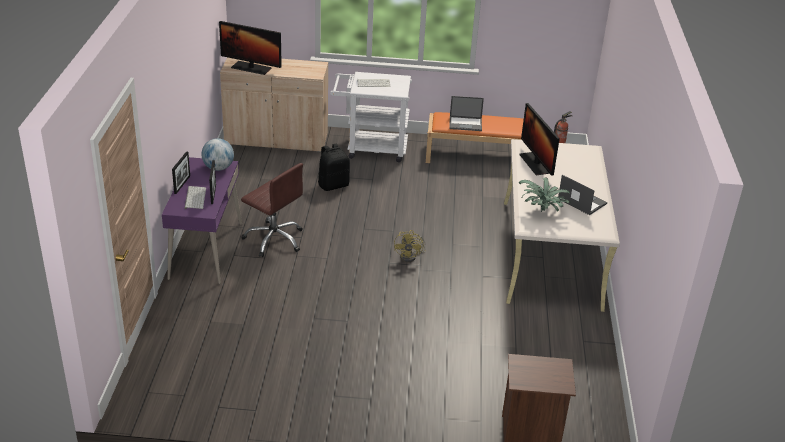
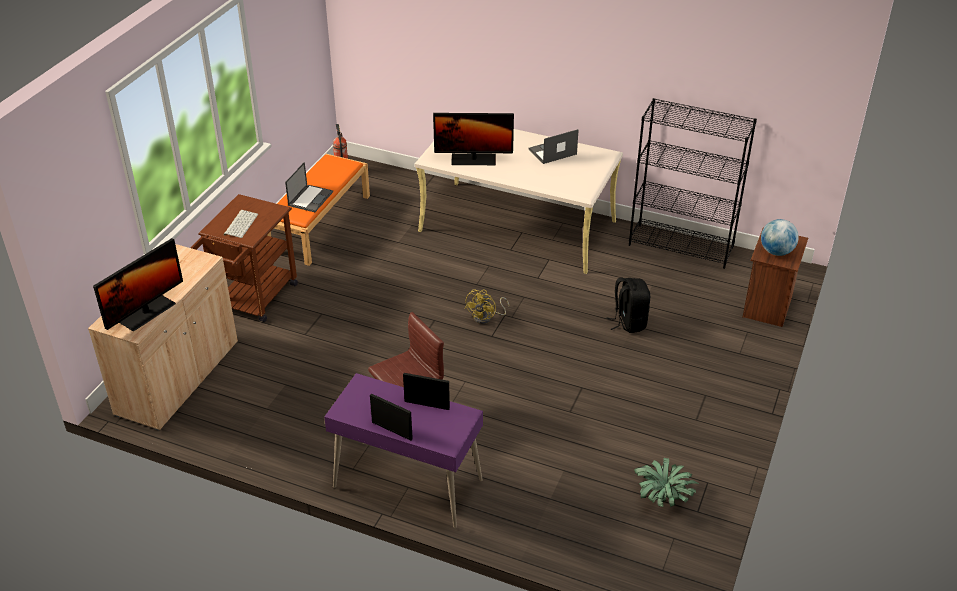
camera: 70 degrees left, 5 degrees up
(194, 198) = (428, 422): keyboard -> none
(218, 168) = (366, 392): globe -> globe (776, 252)
(333, 185) = (317, 347): black backpack -> black backpack (628, 322)
(370, 148) = (252, 300): white cart -> brown cart
(411, 256) = (486, 317): yellow fan -> yellow fan turned 90 degrees clockwise
(543, 211) = (561, 177): potted plant -> potted plant (662, 497)
(594, 361) = (681, 246): none -> black bookcase

